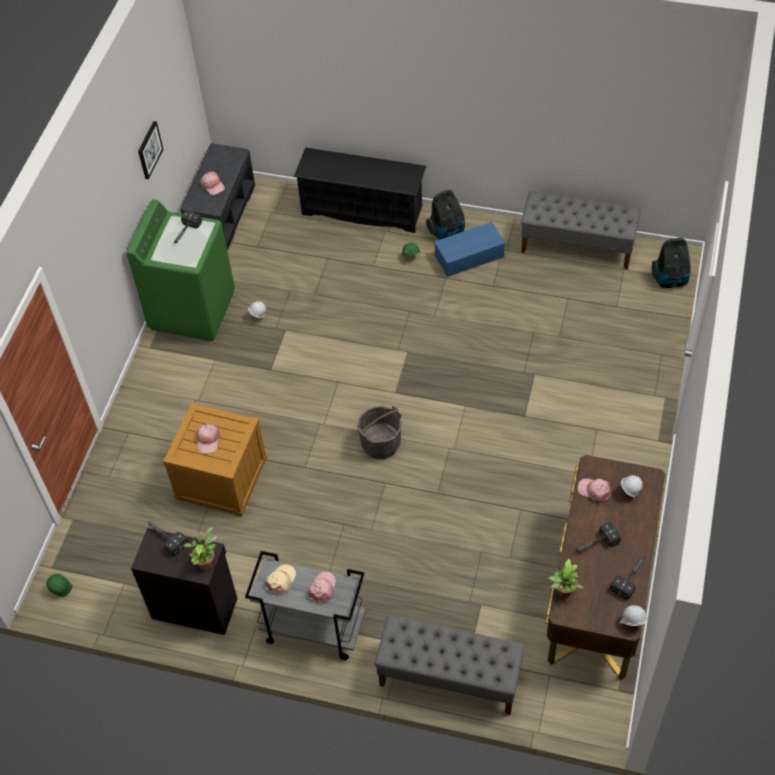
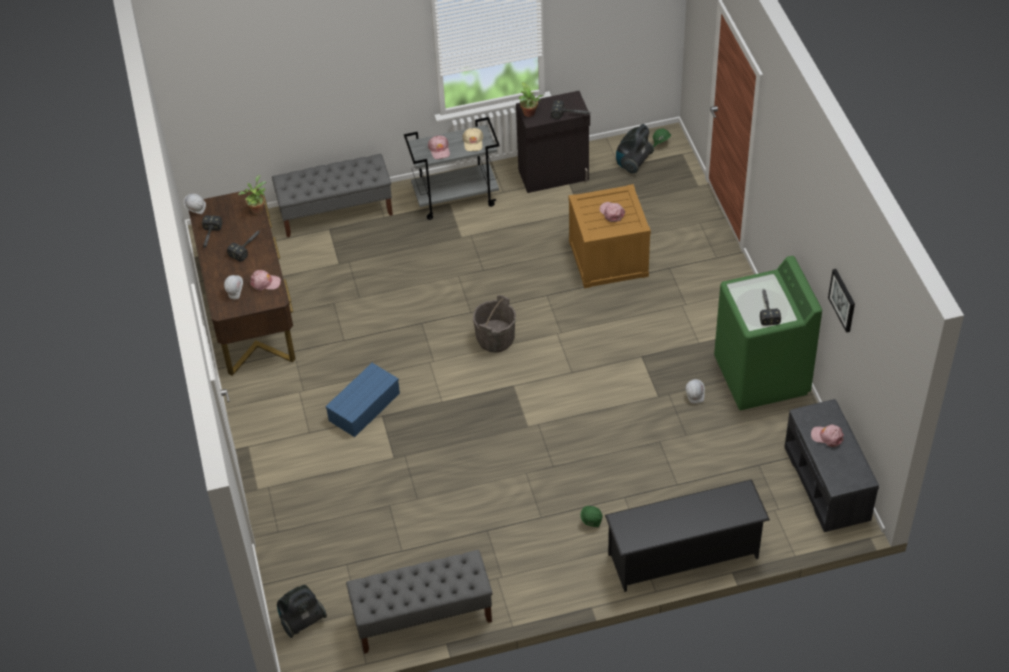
camera: 150 degrees right, 5 degrees down
(447, 232) = (574, 571): vacuum cleaner -> vacuum cleaner (633, 163)
(470, 255) = (532, 554): blue storage box -> blue storage box (364, 408)

